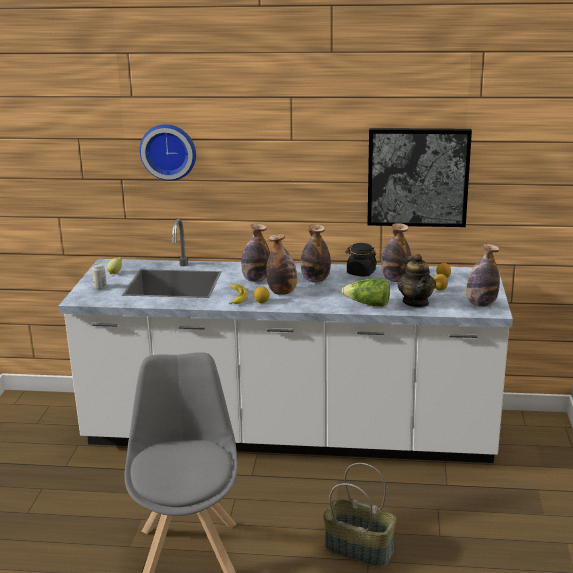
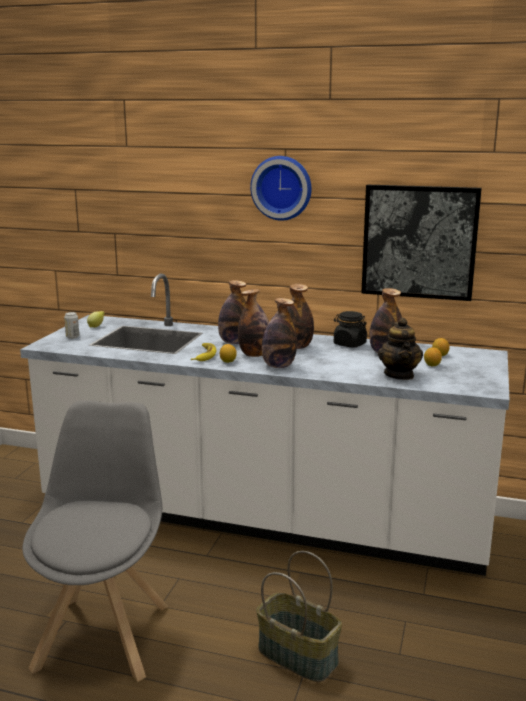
camera: 10 degrees right, 5 degrees down
(169, 151) = (160, 204): wall clock -> wall clock (282, 187)
(368, 304) = (343, 373): lettuce -> none
(481, 304) = (475, 382): bottle -> bottle (278, 366)

